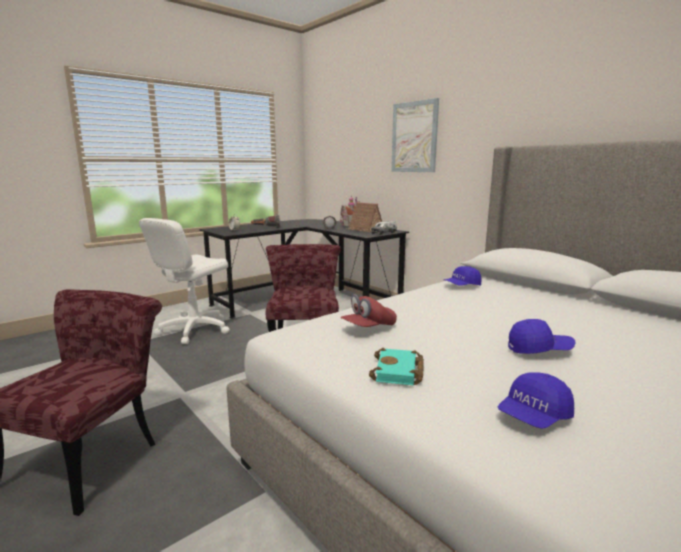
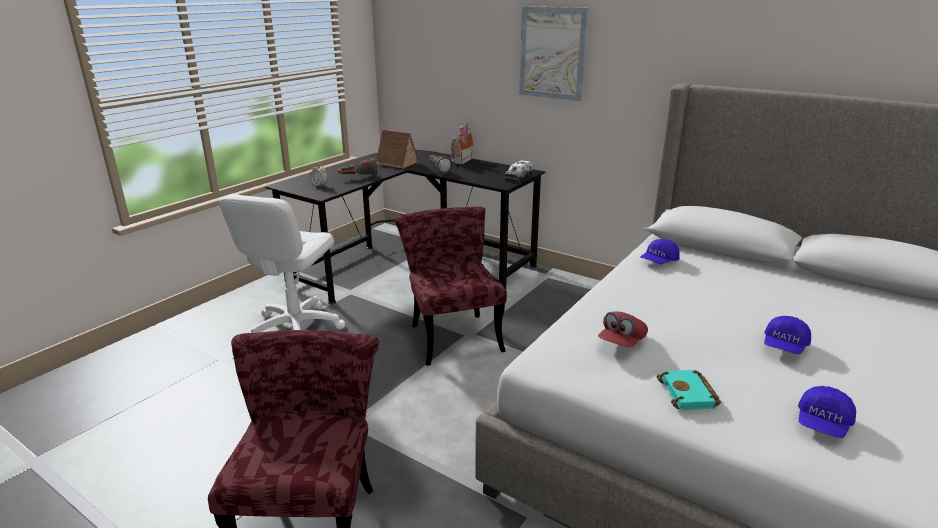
camera: 15 degrees left, 10 degrees up
(364, 229) = (488, 171): toy house -> toy house (395, 163)
(538, 349) = (784, 346): blue cap -> blue cap turned 135 degrees clockwise

